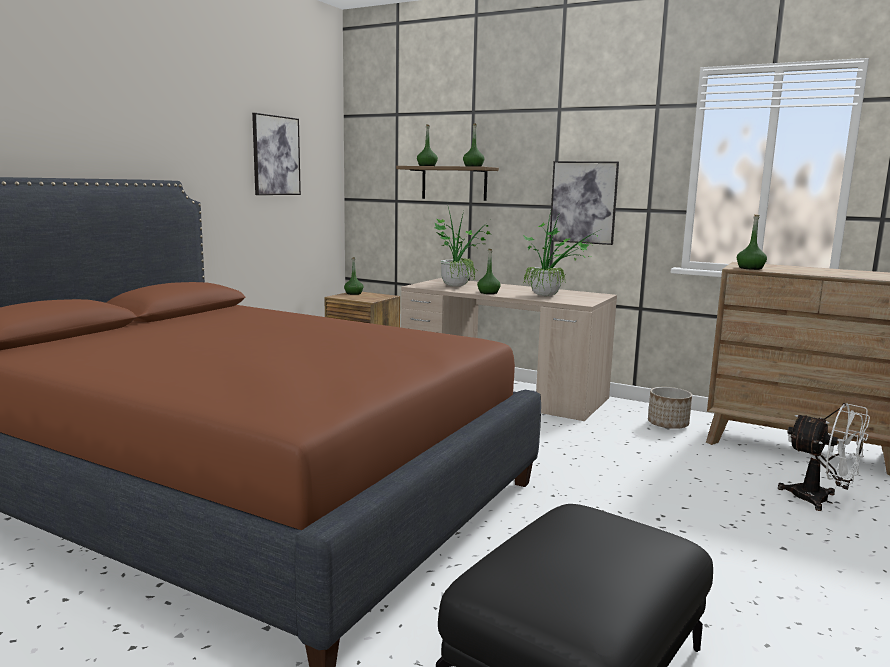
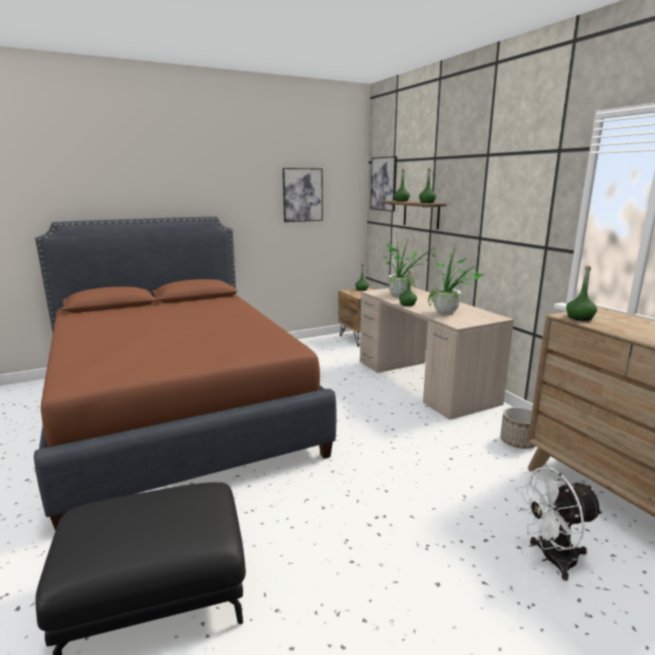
camera: 35 degrees right, 5 degrees up
(583, 202) = (498, 236): picture -> picture (384, 184)
(820, 500) = (551, 559): white fan -> white fan turned 90 degrees clockwise

